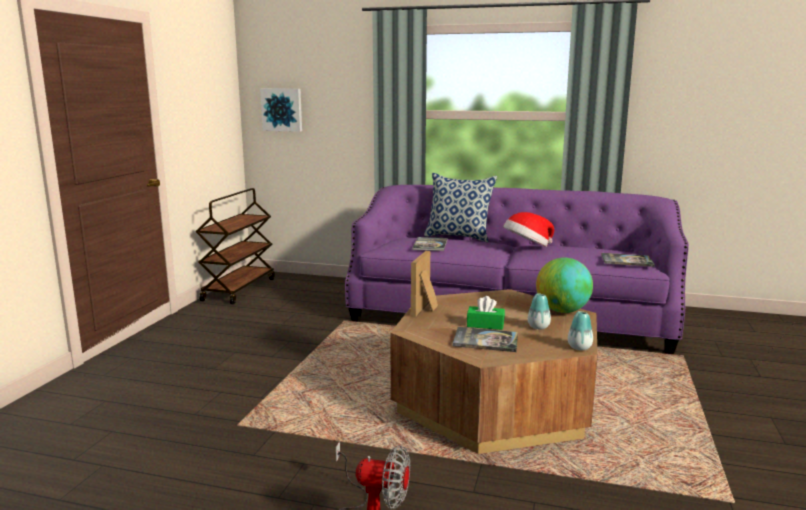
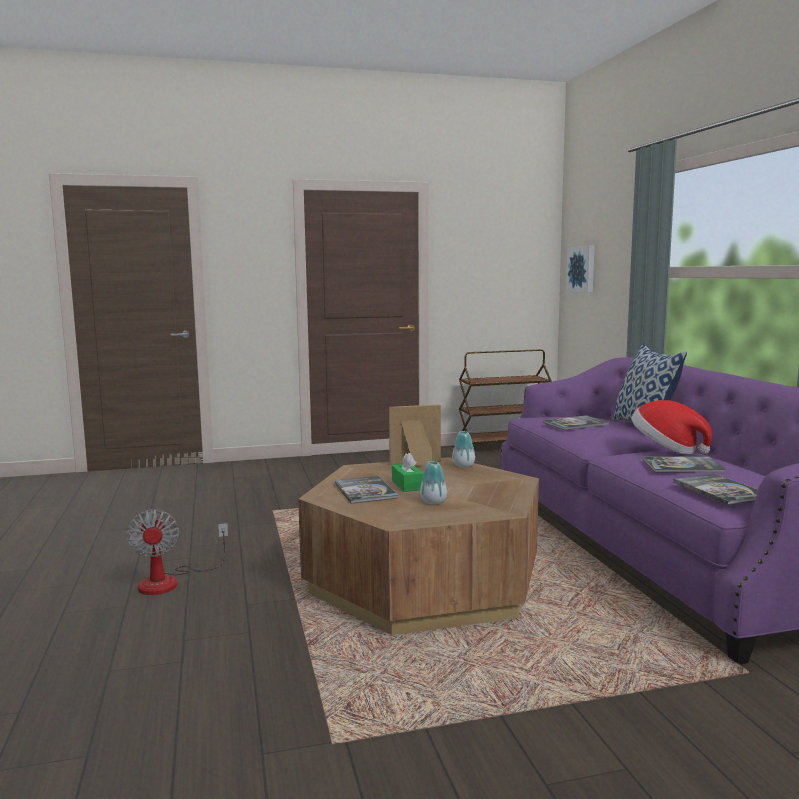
camera: 60 degrees right, 5 degrees down
(562, 311) = (502, 504): globe -> none
(570, 253) = (682, 466): none -> book
(579, 347) = (397, 522): vase -> vase (463, 465)

